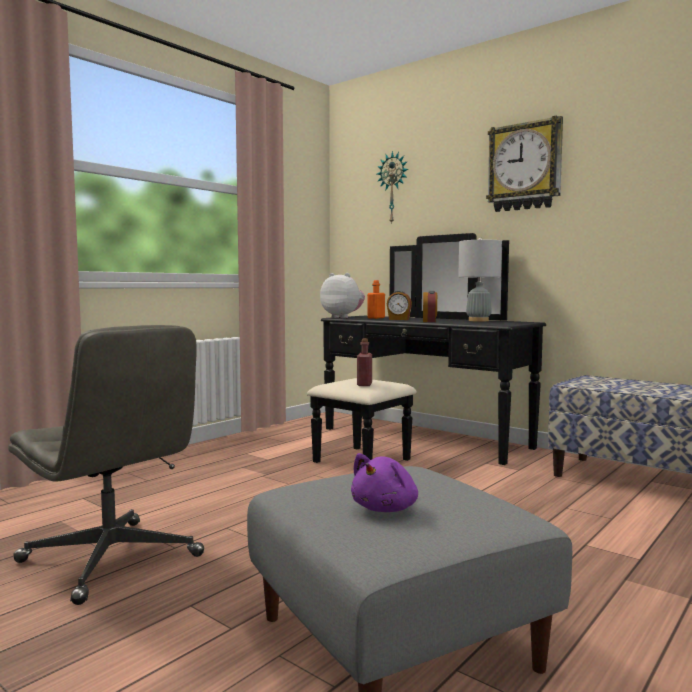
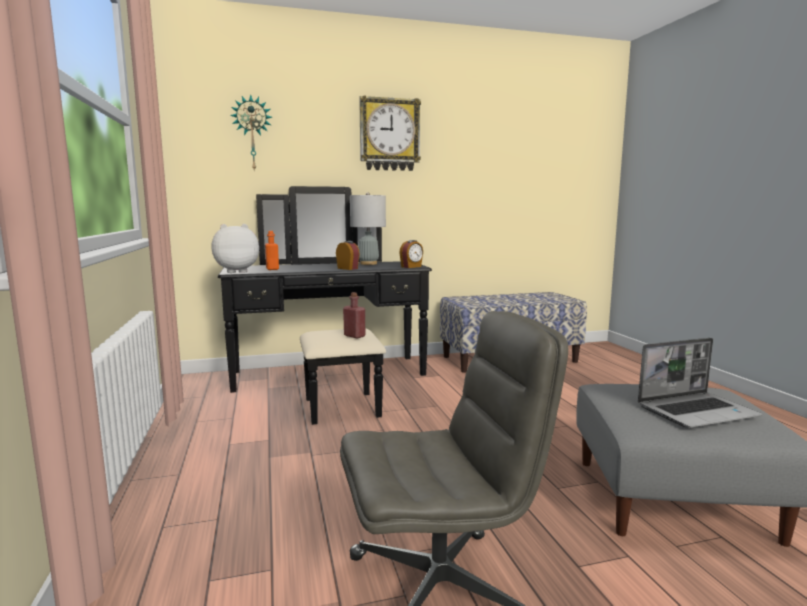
camera: 55 degrees left, 5 degrees up
(386, 508) = (697, 411): purple plush toy -> laptop
(399, 319) = (307, 269): alarm clock -> alarm clock (411, 267)

